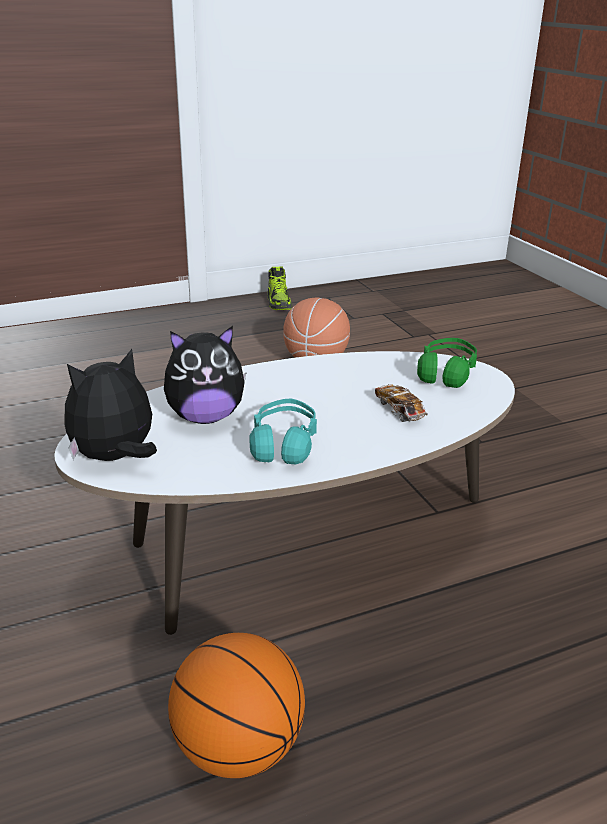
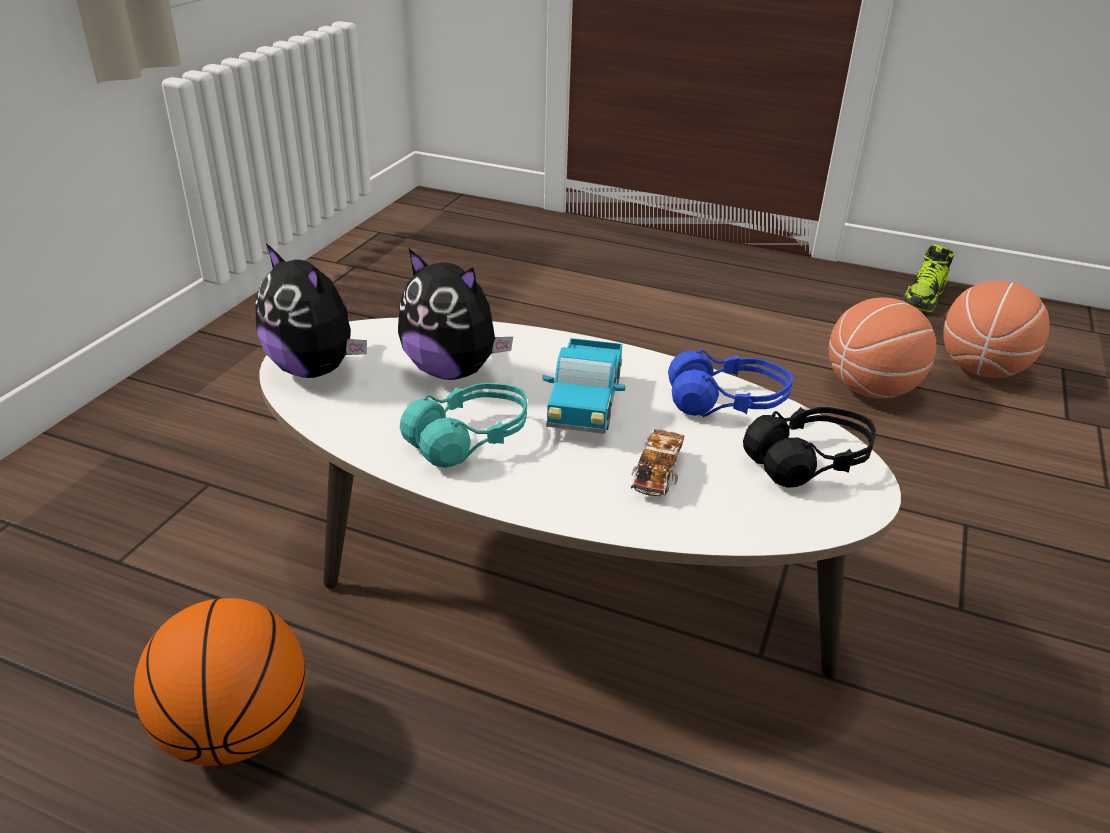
camera: 45 degrees right, 5 degrees up
(115, 458) = (315, 369): plush toy -> plush toy turned 150 degrees counterclockwise
(310, 399) = (585, 405): none -> toy truck
(351, 328) = (982, 369): none -> basketball
(370, 365) = (727, 402): none -> blue headphones
(446, 373) = (809, 461): green headphones -> black headphones

